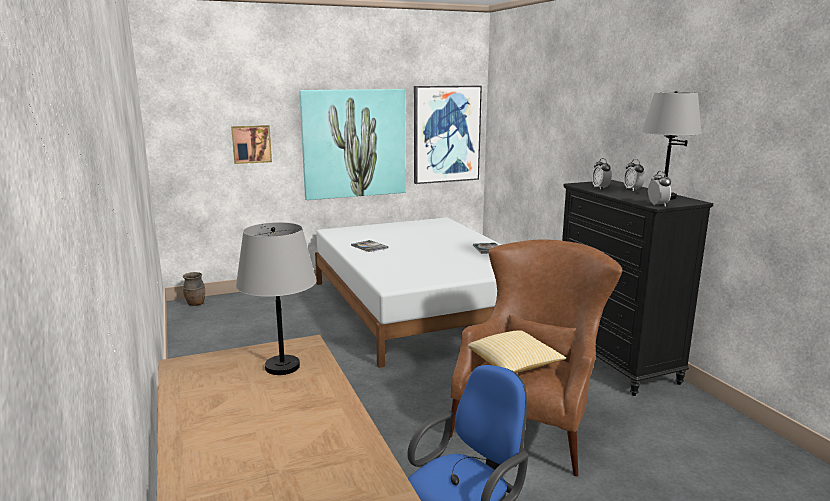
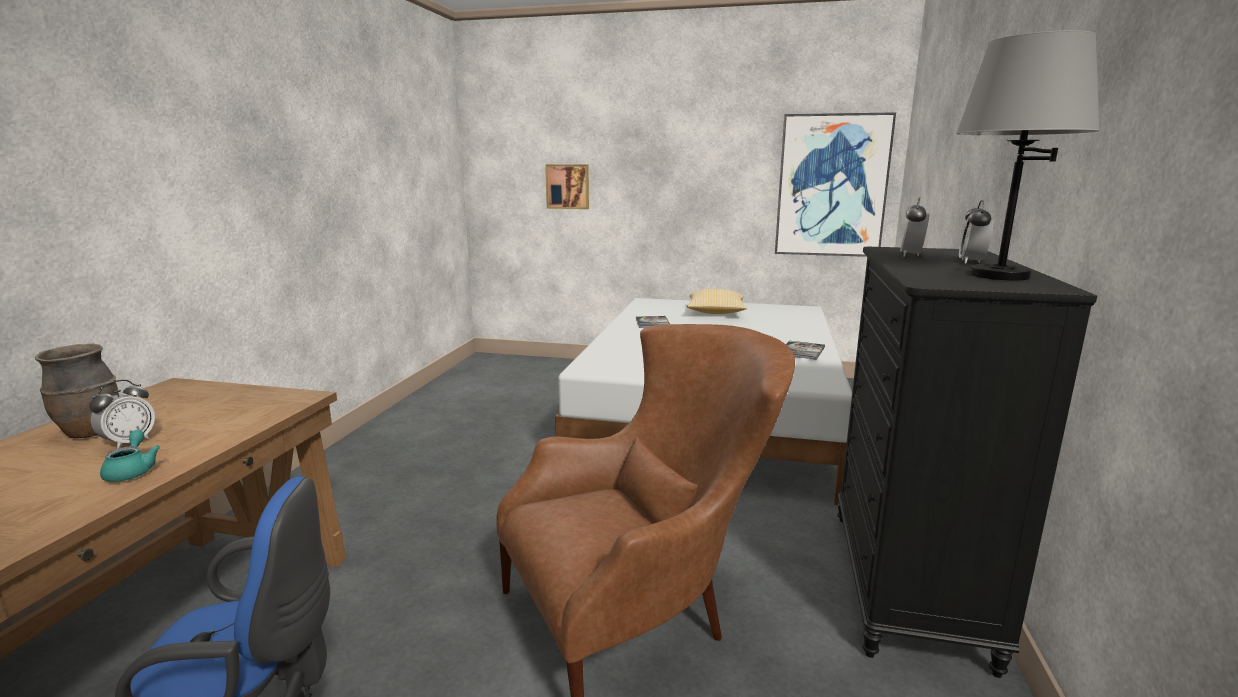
camera: 35 degrees right, 0 degrees up
(196, 304) = (493, 360): brown vase -> brown vase (91, 432)
(283, 367) = (222, 414): grey table lamp -> none
(325, 408) = (132, 471): none -> turquoise teapot
(354, 143) = (692, 192): picture -> none
(514, 365) = (576, 515): pillow -> pillow (715, 313)
(657, 205) = (936, 283): alarm clock -> alarm clock (129, 442)

